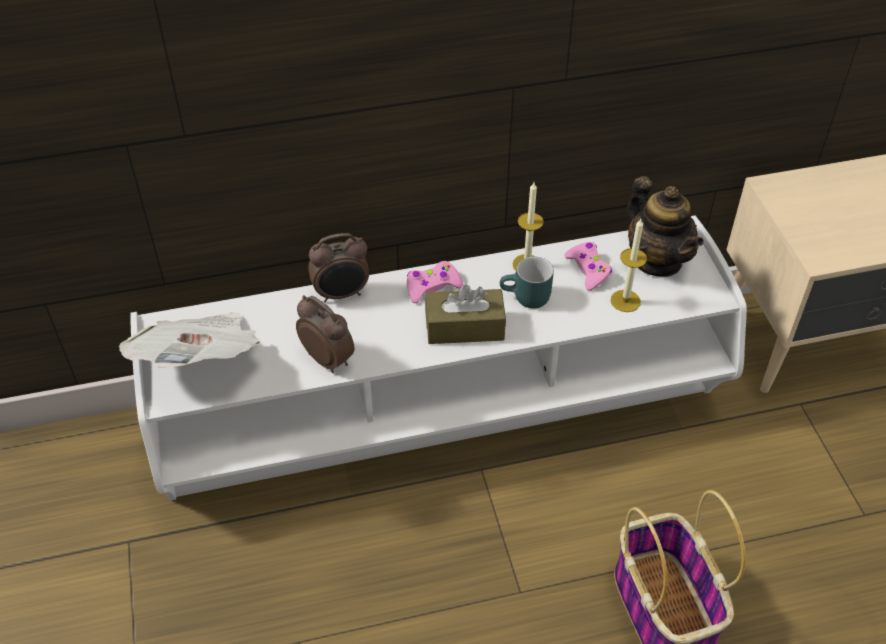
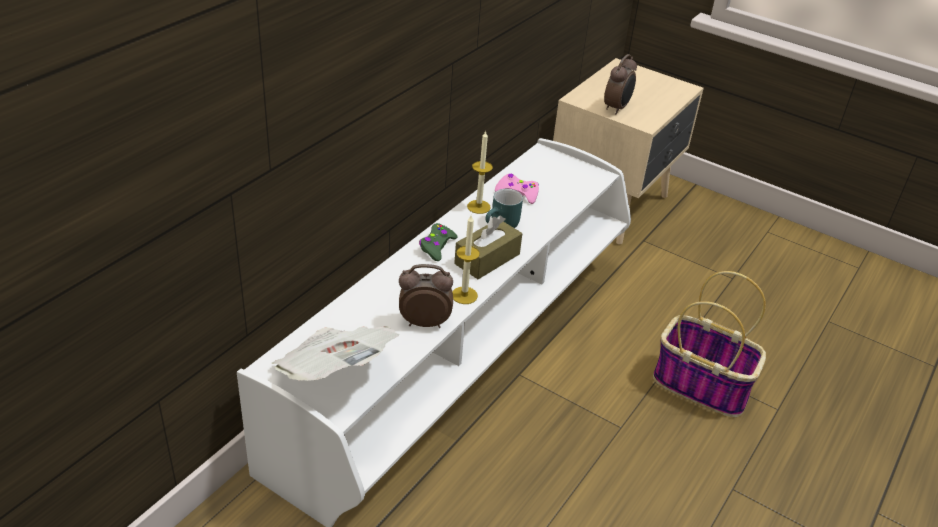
camera: 45 degrees left, 10 degrees down
(341, 294) = (382, 280): alarm clock -> alarm clock (617, 108)
(432, 286) = (437, 246): pink game controller -> green game controller
(625, 301) = (558, 199): candle -> candle (464, 295)
(657, 260) = (548, 171): teapot -> none

